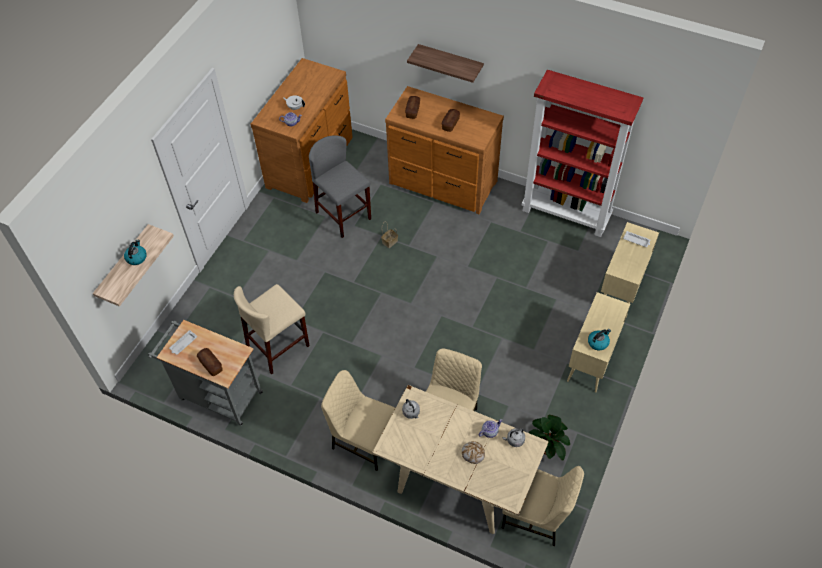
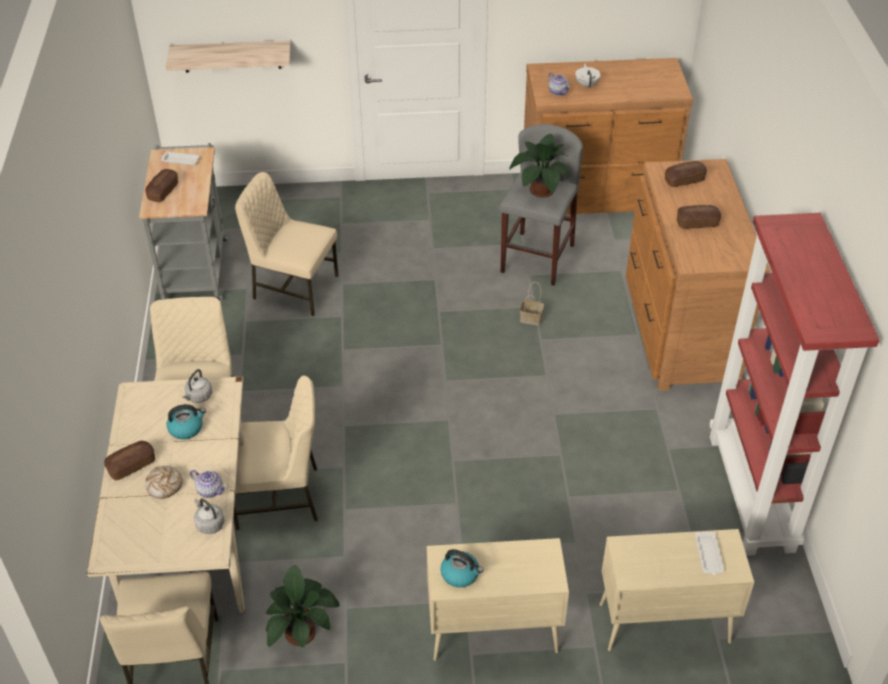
camera: 60 degrees right, 10 degrees down
(136, 257) = (236, 51): kettle -> kettle (186, 428)
(278, 347) = (294, 287): beige stool -> beige chair
(342, 178) = (540, 191): none -> potted plant
(448, 466) = (131, 466): none -> bread
(450, 61) = (764, 143): shelf -> none

